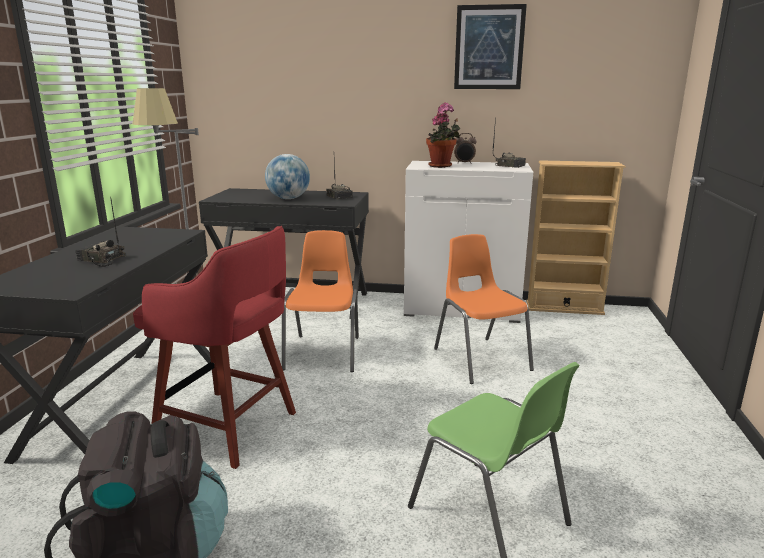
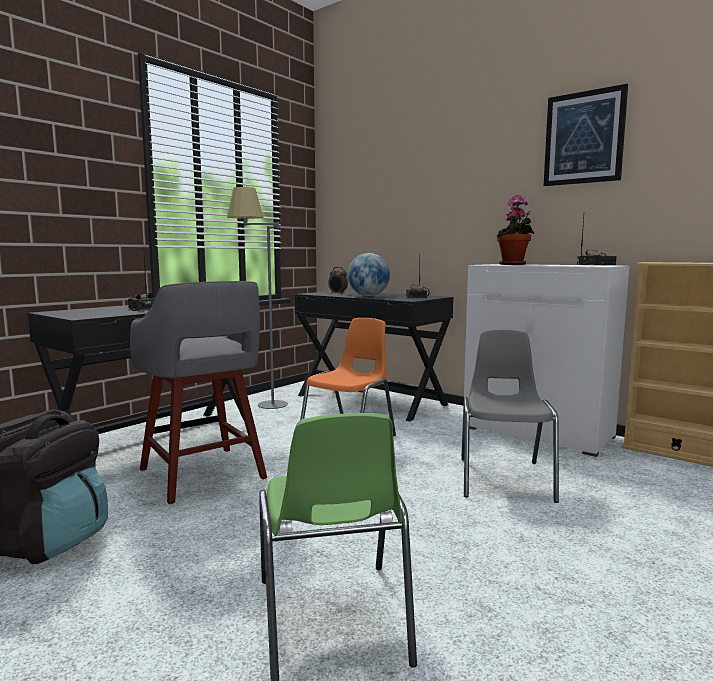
camera: 30 degrees right, 10 degrees down
(229, 428) = (203, 475): red stool -> grey stool
(464, 163) = (548, 264): alarm clock -> alarm clock (337, 293)
(480, 359) = (504, 478): orange chair -> grey chair

